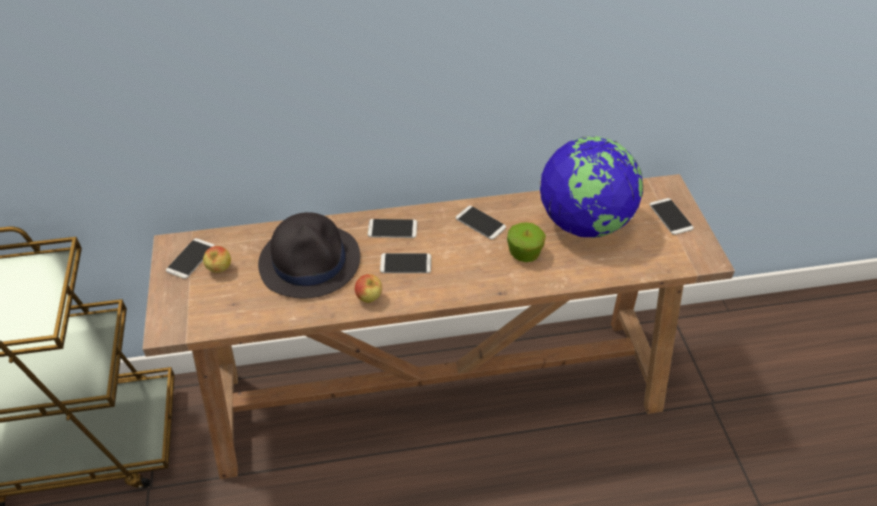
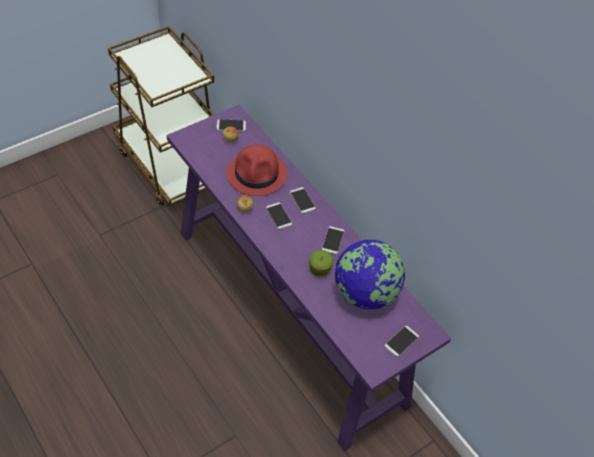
camera: 60 degrees right, 5 degrees up
(310, 261) = (257, 174): black hat -> red hat
(441, 394) = (289, 316): brown console table -> purple console table

